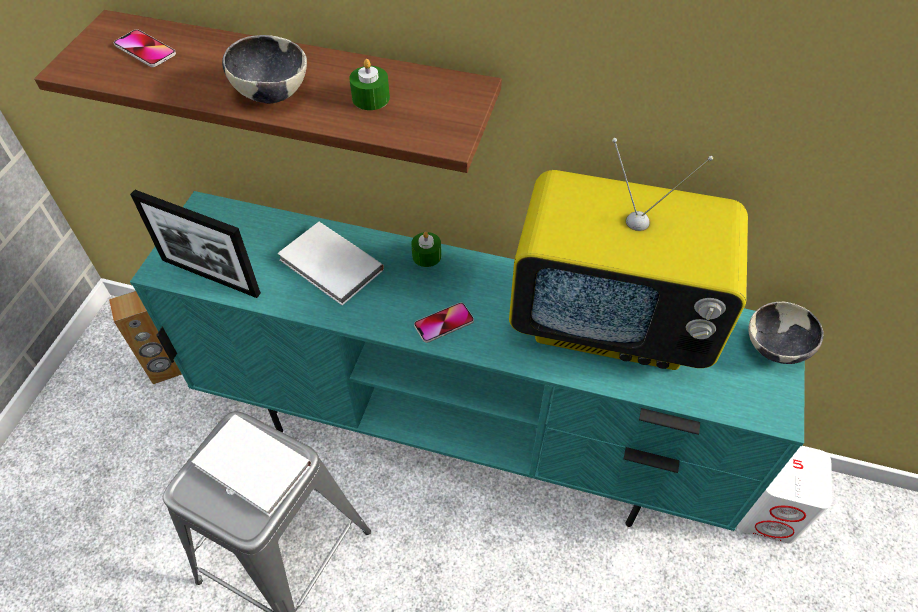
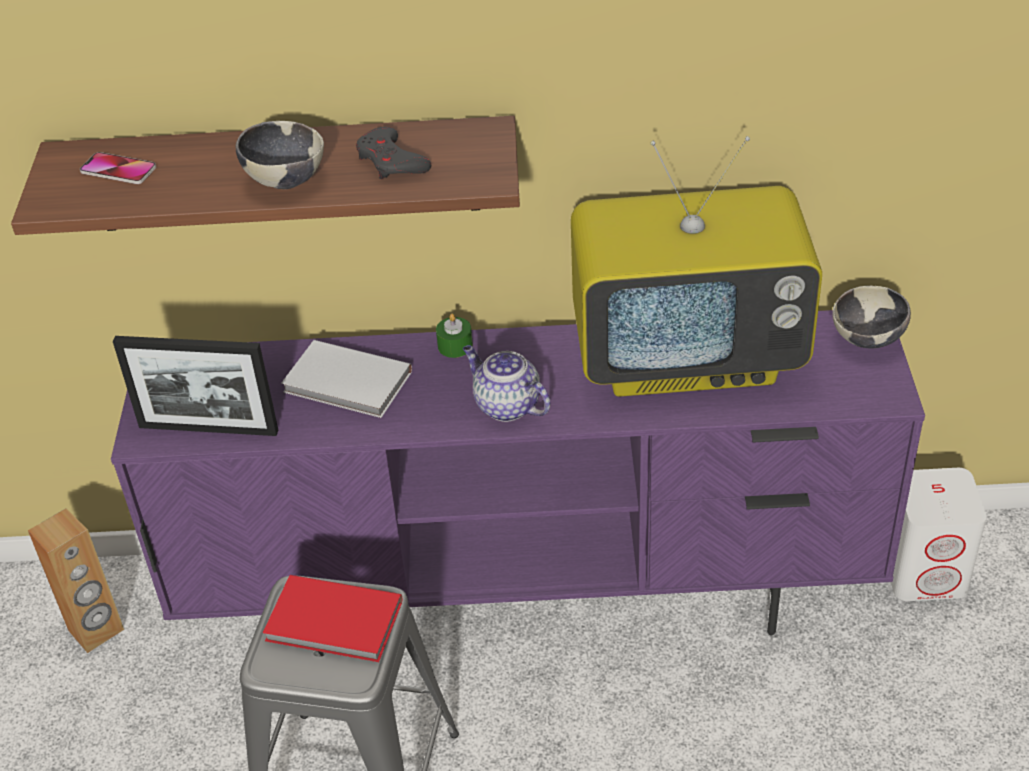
camera: 15 degrees left, 10 degrees down
(252, 468) = (335, 623): white book -> red book
(371, 98) = (391, 161): green candle -> grey game controller
(444, 323) = (505, 405): phone -> teapot
(462, 436) = (532, 597): turquoise tv stand -> purple tv stand

